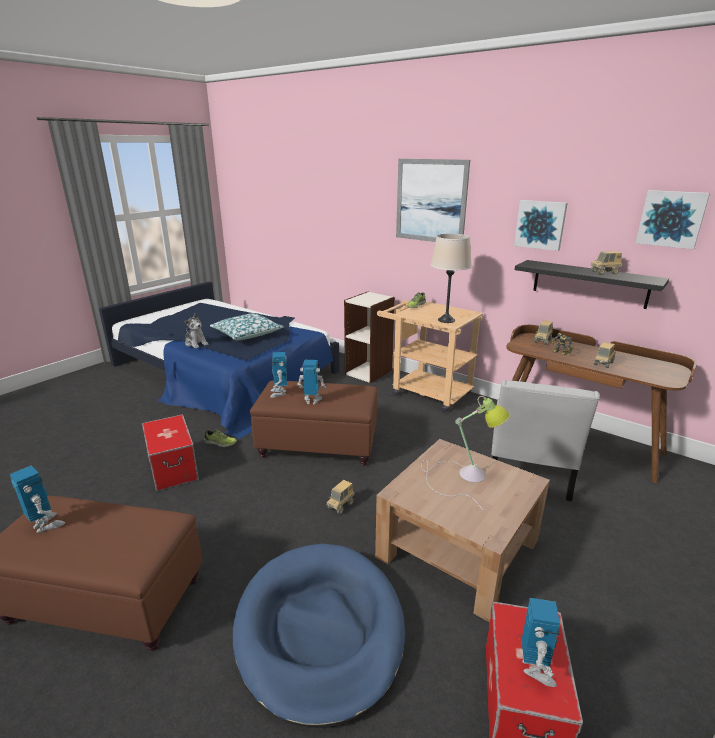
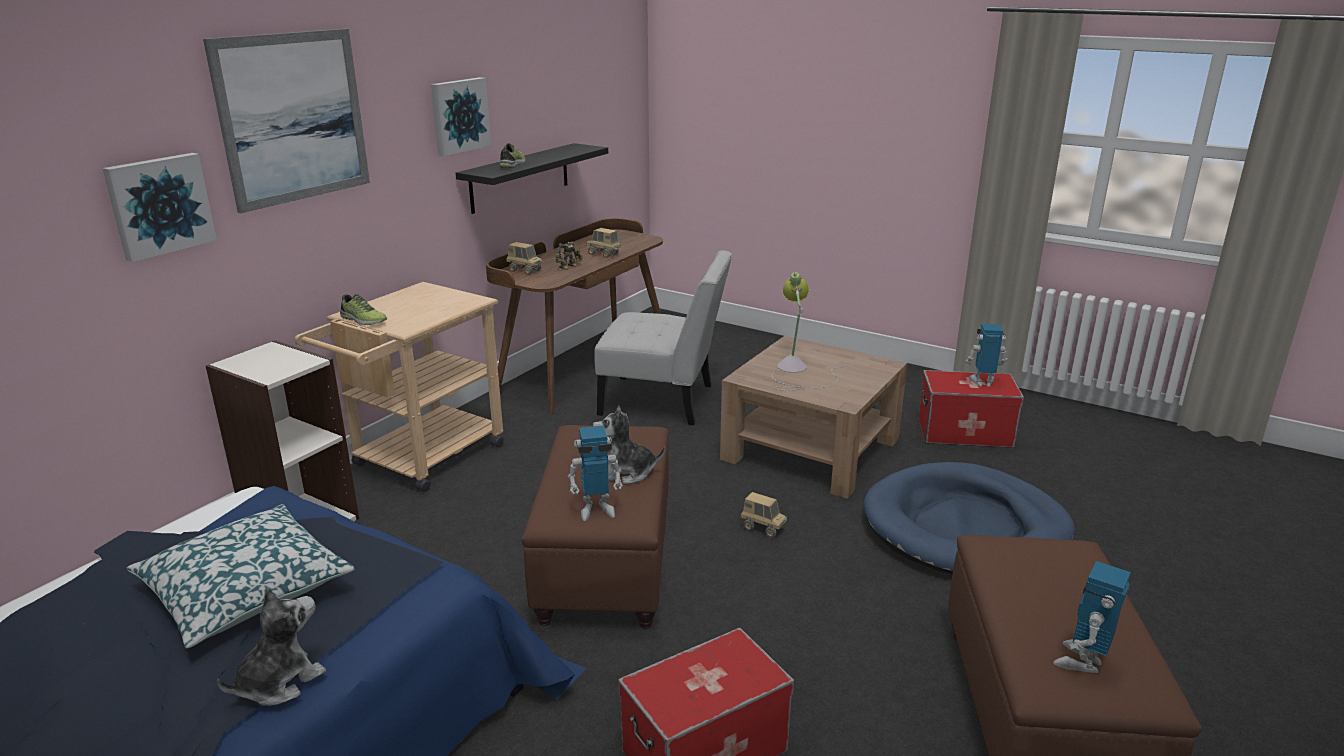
camera: 95 degrees left, 0 degrees up
(220, 443) = (600, 698): shoe -> shoe (513, 164)
(312, 401) = (626, 473): toy robot -> plush toy
(446, 320) = (457, 302): beige table lamp -> none
(604, 273) = (547, 155): toy truck -> none
(671, 219) = (562, 76): picture -> picture (159, 205)

